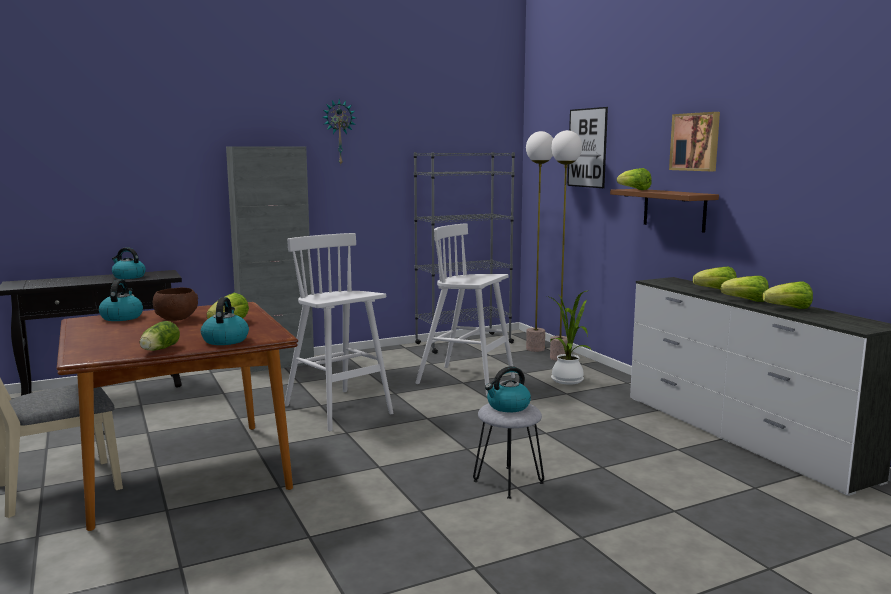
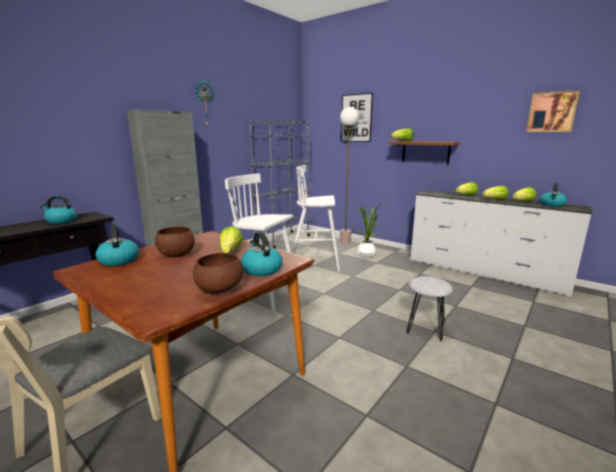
camera: 25 degrees left, 5 degrees up
(158, 349) = (220, 290): lettuce -> brown bowl
(508, 407) = (429, 281): kettle -> kettle (552, 204)
(535, 349) = (326, 238): floor lamp -> none
(696, 142) = (442, 112): picture -> picture (552, 112)

